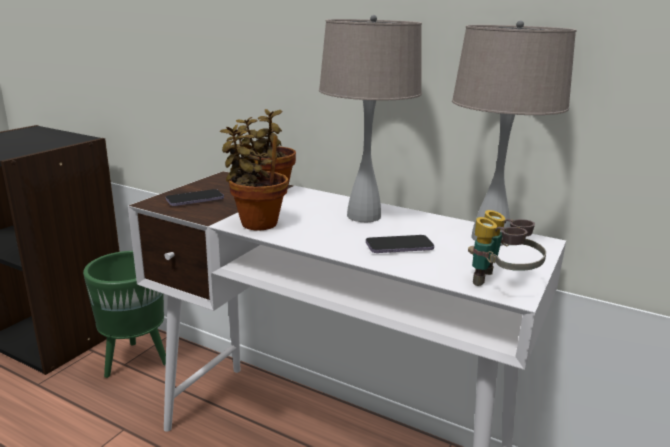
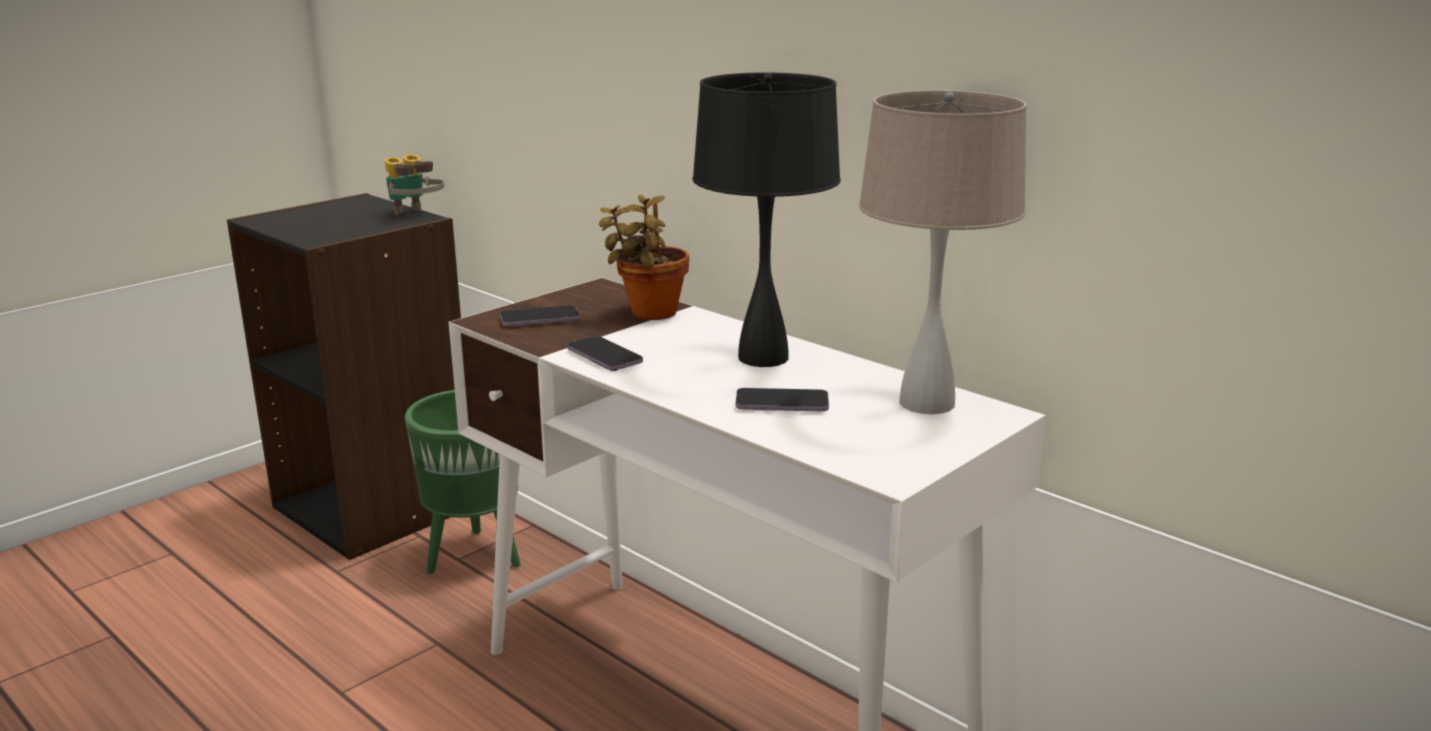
camera: 15 degrees right, 0 degrees up
(255, 222) = (604, 357): potted plant -> phone
(364, 216) = (764, 357): beige table lamp -> black table lamp
(500, 284) = (884, 463): binoculars -> binoculars (415, 215)

